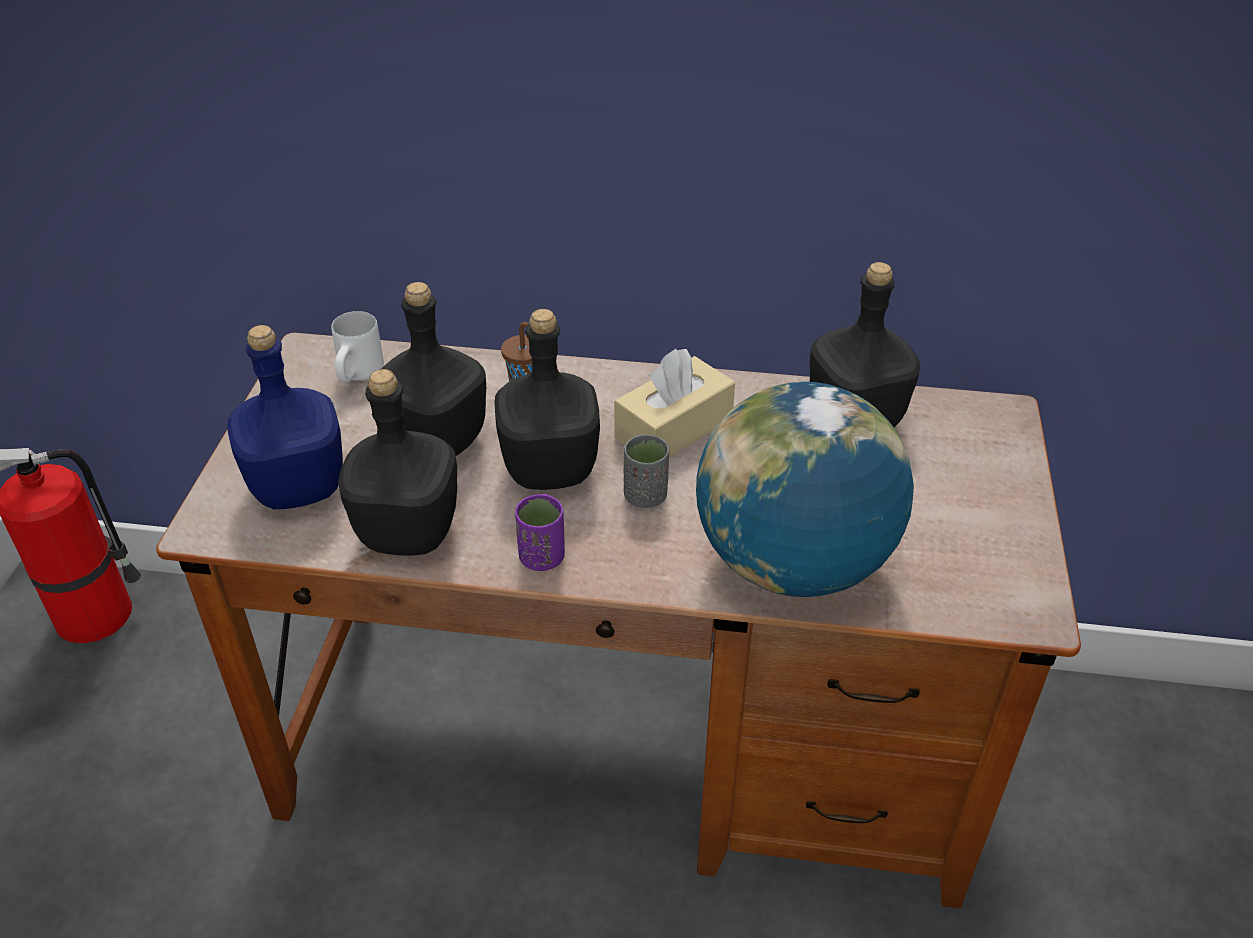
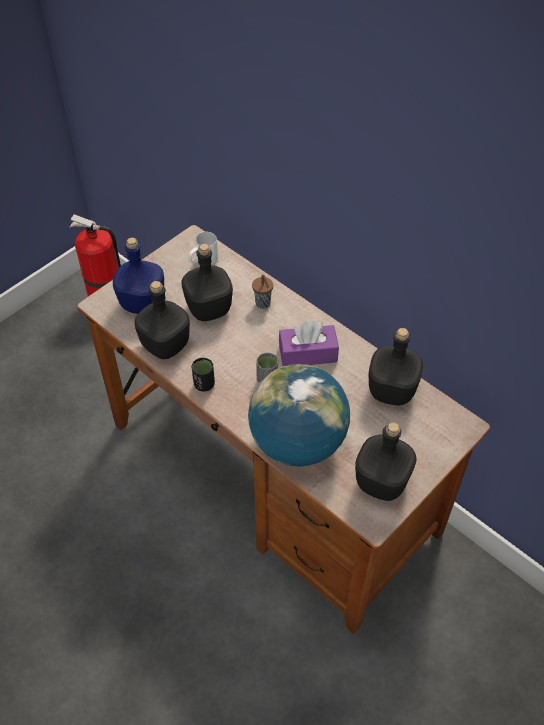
camera: 35 degrees right, 10 degrees up
(542, 558) = (204, 384): purple cup -> black cup
(551, 470) = (240, 347): black bottle -> black bottle (381, 483)
(674, 428) = (308, 353): beige tissue box -> purple tissue box

